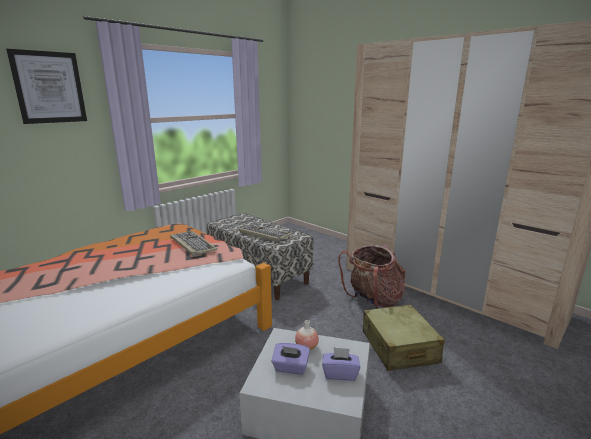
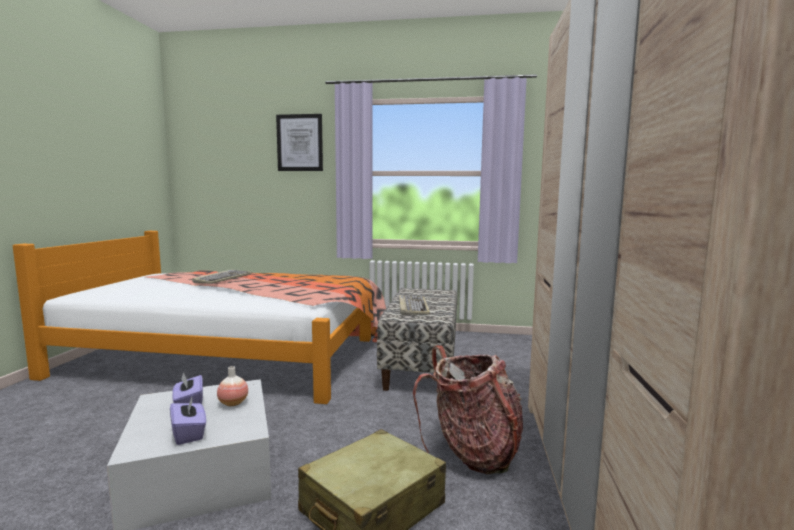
camera: 55 degrees right, 10 degrees down
(192, 245) = (317, 288): keyboard -> keyboard (223, 279)

